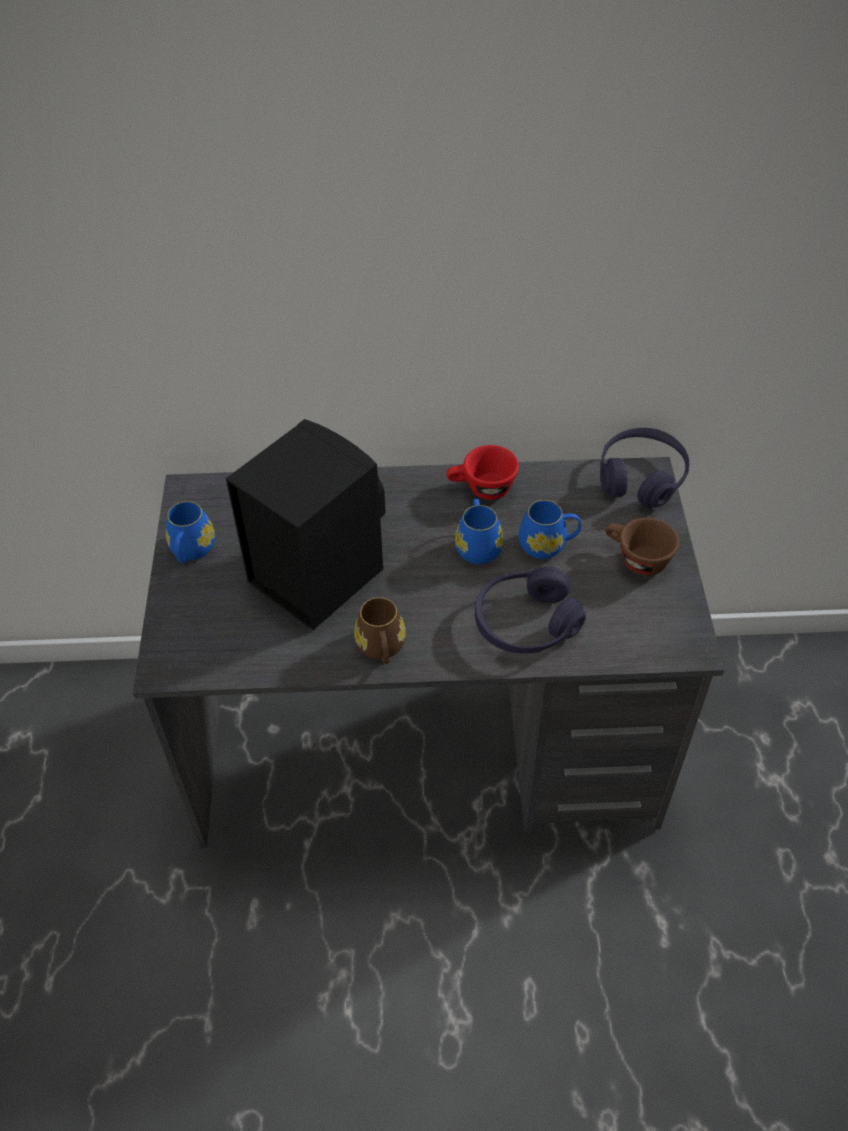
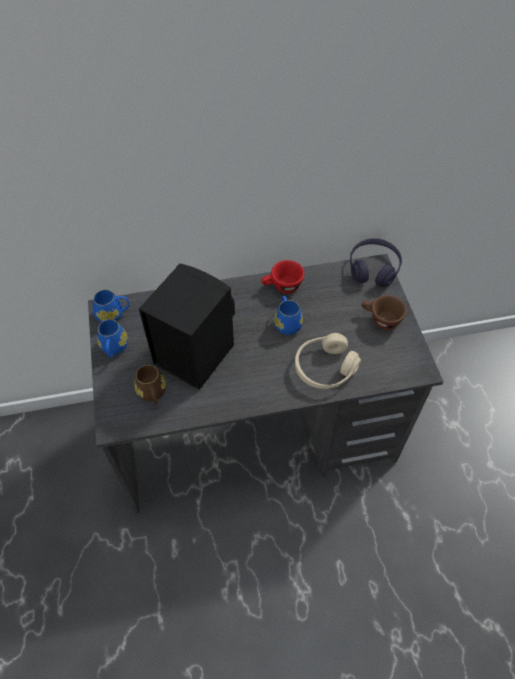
camera: 10 degrees left, 5 degrees up
(381, 649) = (243, 396): brown mug -> brown mug (153, 394)
(526, 623) = (325, 368): purple headphones -> beige headphones
(548, 545) = (328, 317): blue mug -> blue mug (113, 314)

